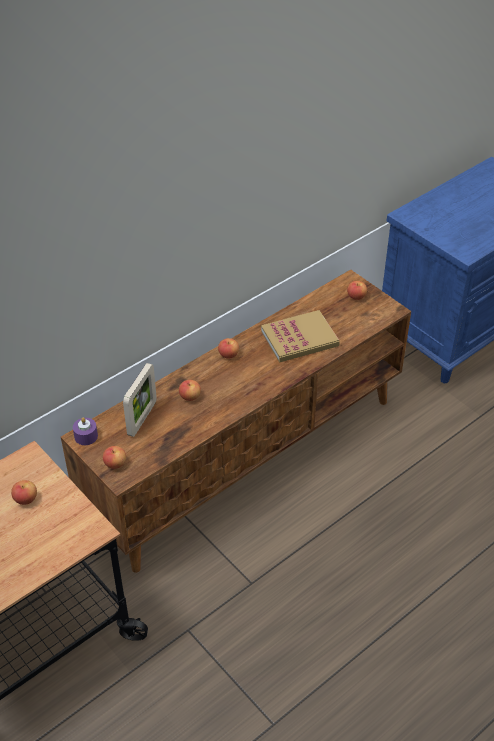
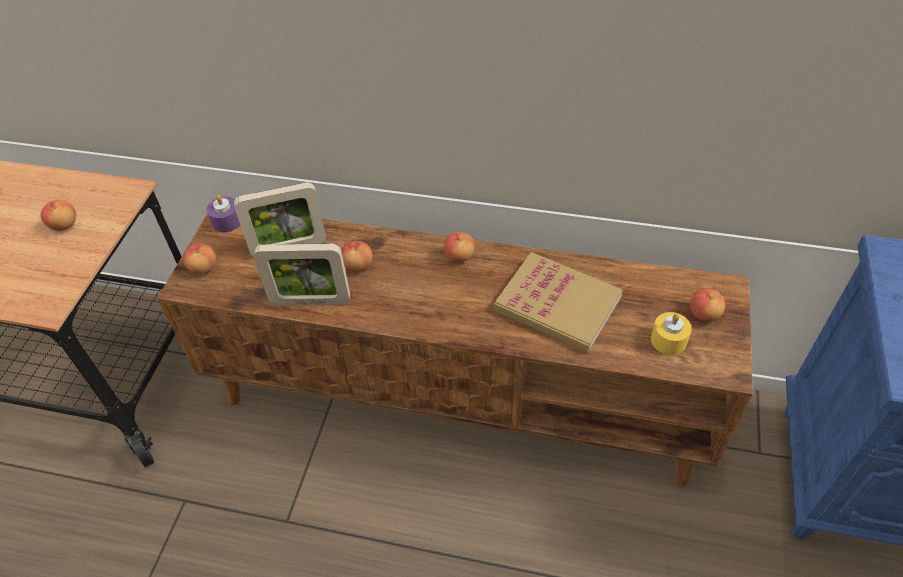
camera: 55 degrees right, 5 degrees up
(196, 429) = (310, 302): none -> picture frame
(358, 316) = (668, 340): none -> yellow candle

